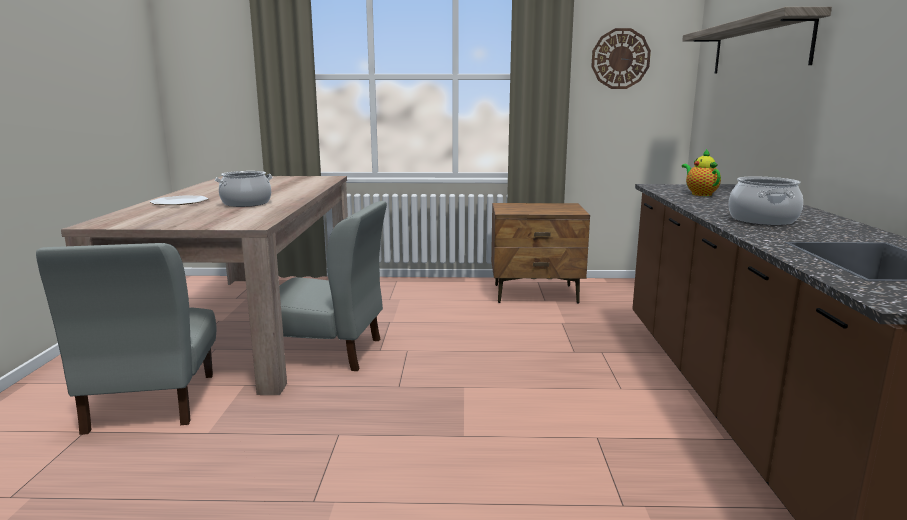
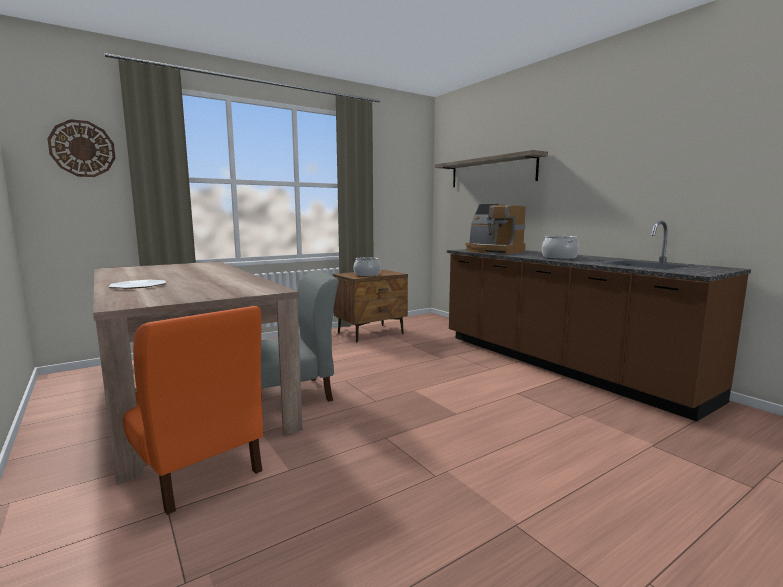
camera: 35 degrees left, 5 degrees down
(151, 402) = (197, 469): grey chair -> orange chair
(246, 203) = (210, 281): cooking pot -> cooking pot (367, 275)
(620, 59) = (395, 177): wall clock -> wall clock (82, 149)
(700, 194) = (494, 251): teapot -> coffee machine

